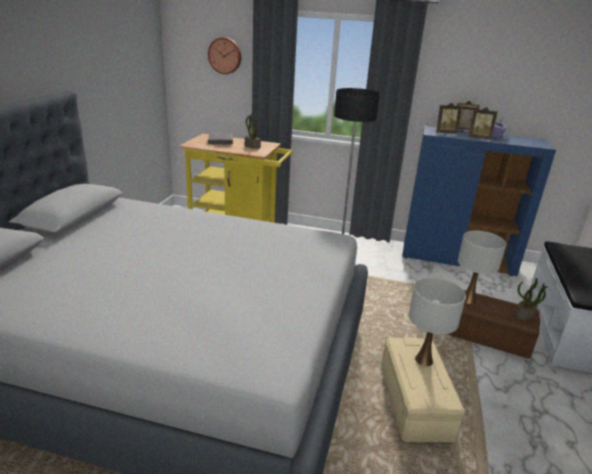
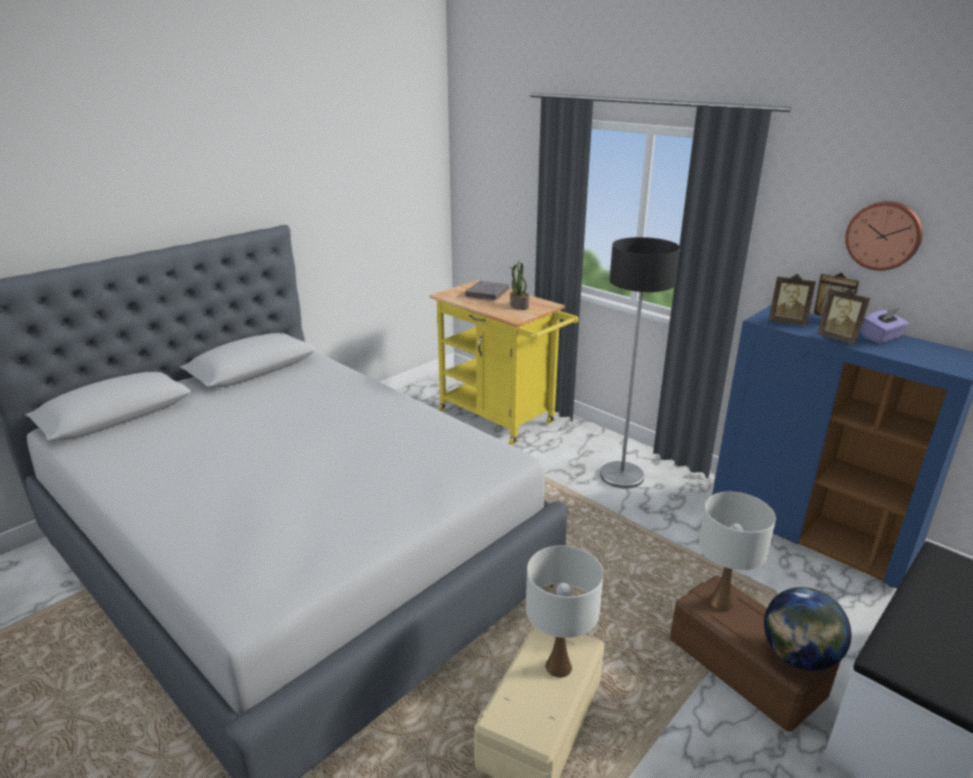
camera: 30 degrees right, 0 degrees up
(225, 55) = (513, 179): wall clock -> wall clock (884, 235)
(524, 315) = (798, 657): potted plant -> globe

